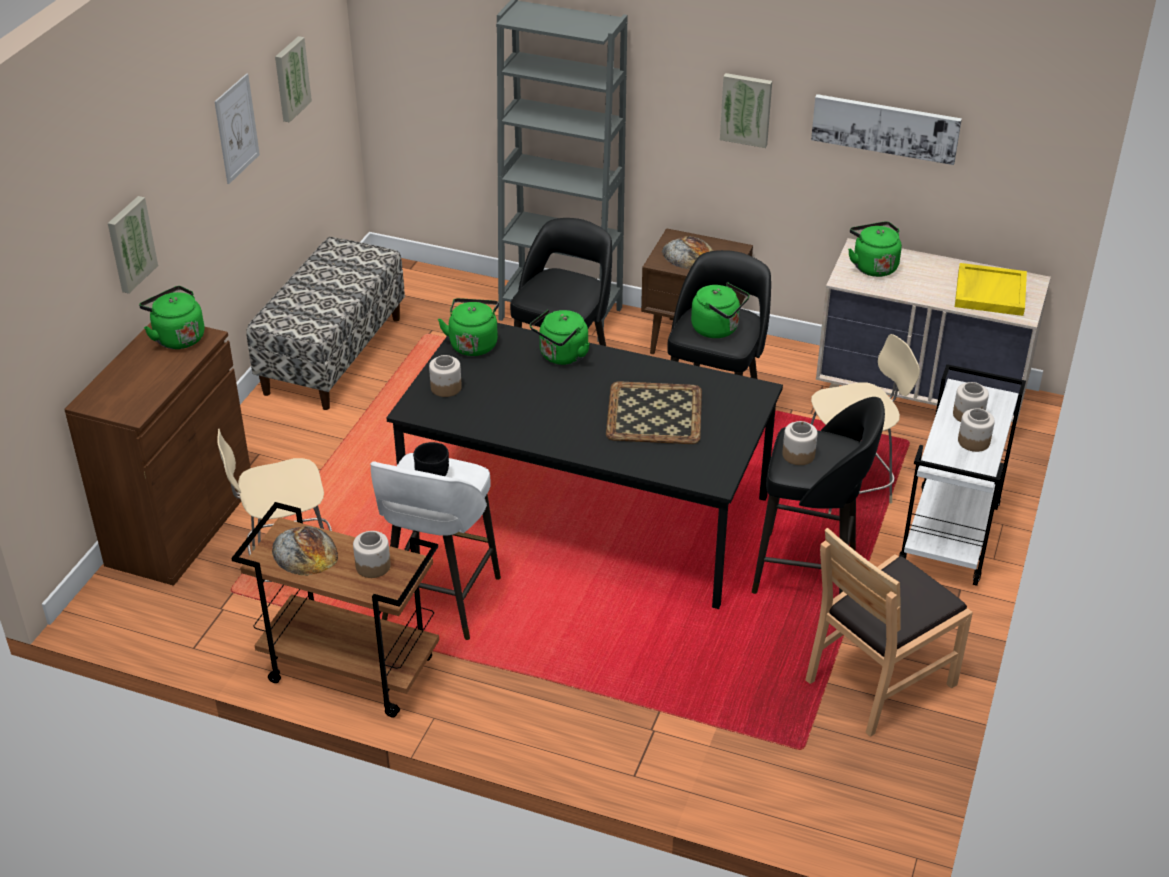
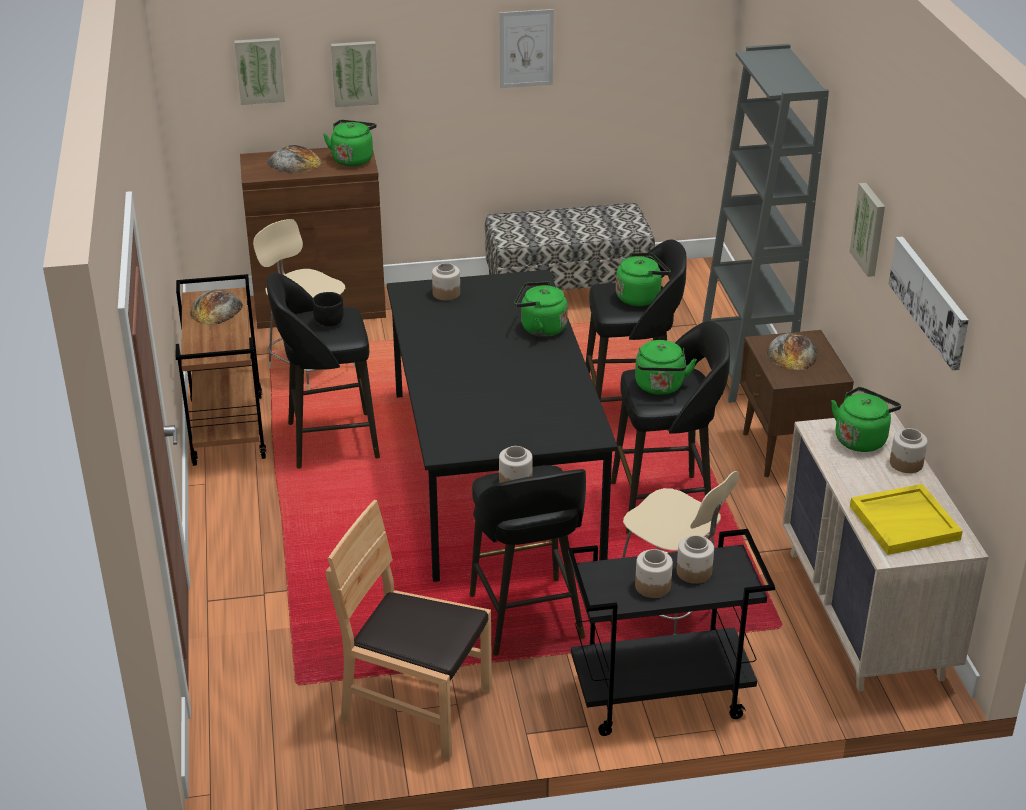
camera: 60 degrees right, 5 degrees down
(136, 378) = (294, 162): none -> bread
(290, 78) = (621, 42): picture -> picture (259, 70)
(373, 566) = (221, 339): jar -> jar (906, 463)
(439, 602) = (329, 441): white stool -> black stool
(473, 343) = (515, 286): green kettle -> green kettle (640, 297)
(655, 414) = (506, 394): tray -> none
(950, 537) = (659, 697): white cart -> black cart

